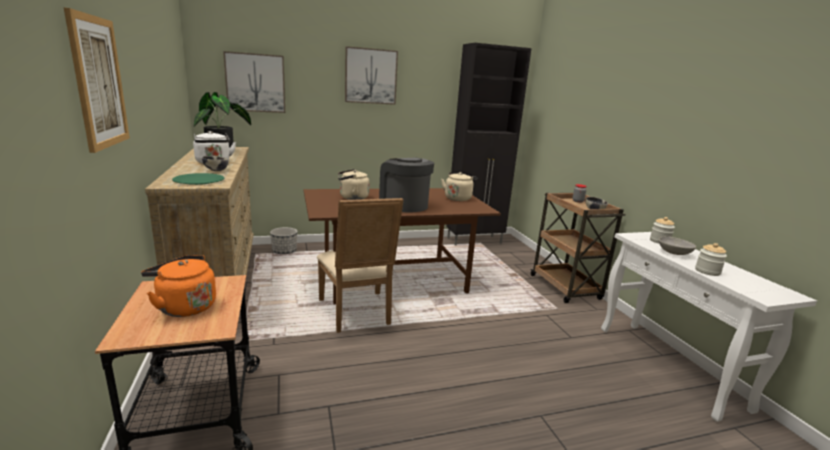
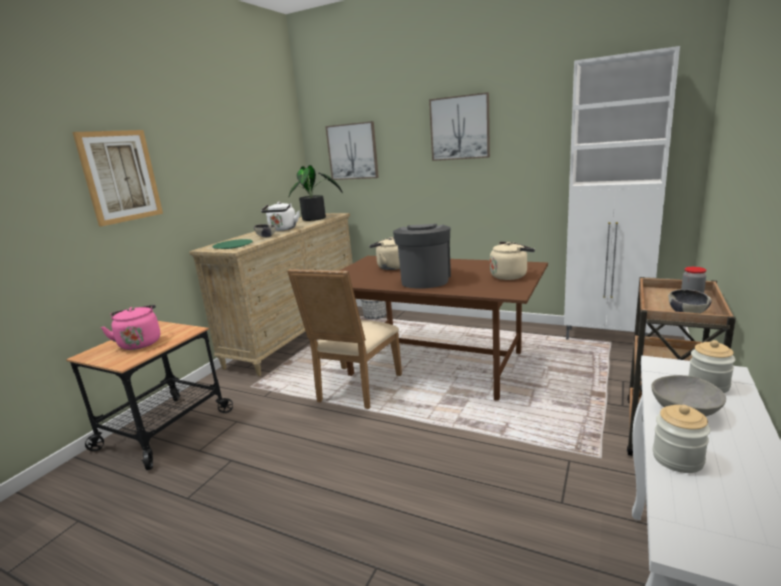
camera: 45 degrees right, 0 degrees up
(184, 307) = (140, 343): orange kettle -> pink kettle
(475, 241) = (606, 338): black cabinet -> white cabinet

